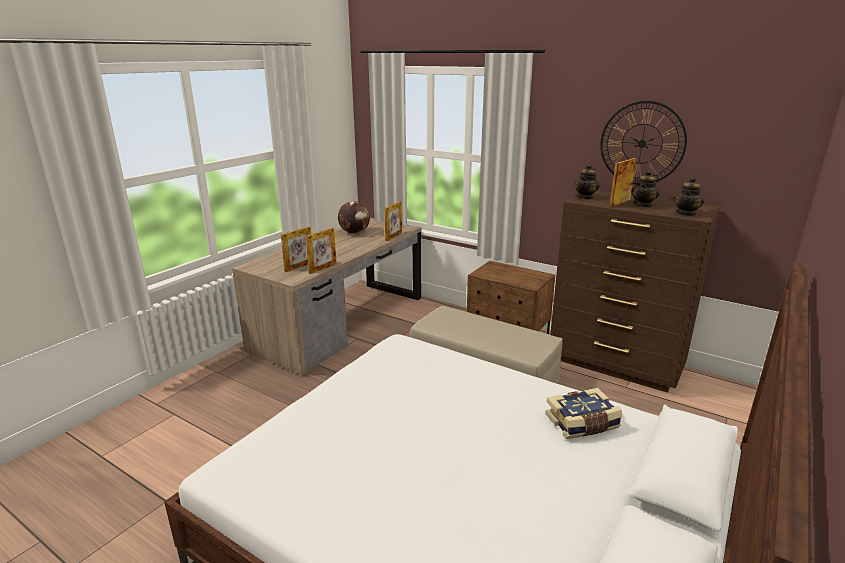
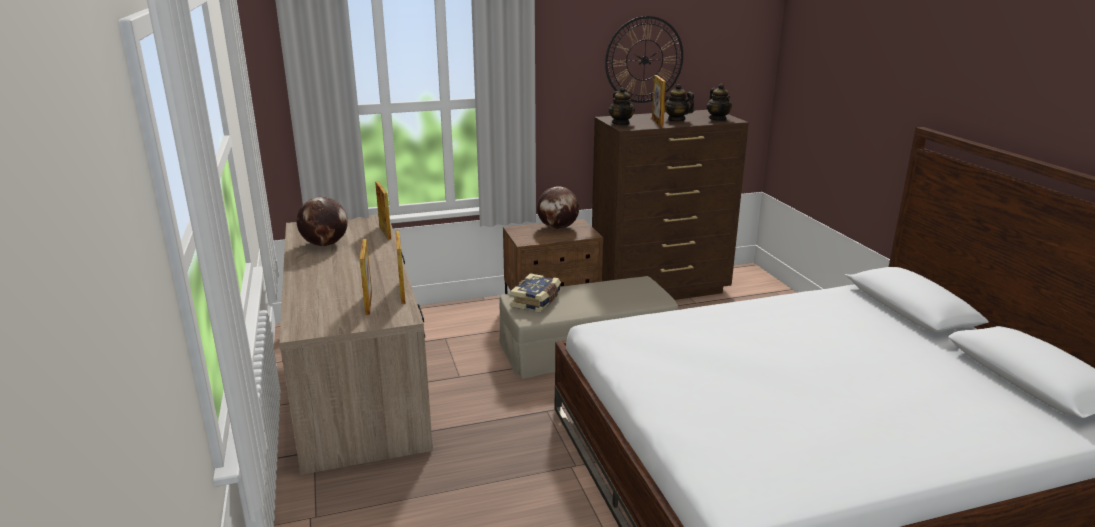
camera: 50 degrees left, 0 degrees up
(521, 273) = (558, 228): none -> globe
(582, 423) = (827, 312): book -> book (537, 301)
(643, 205) = (676, 120): teapot -> teapot turned 150 degrees clockwise

